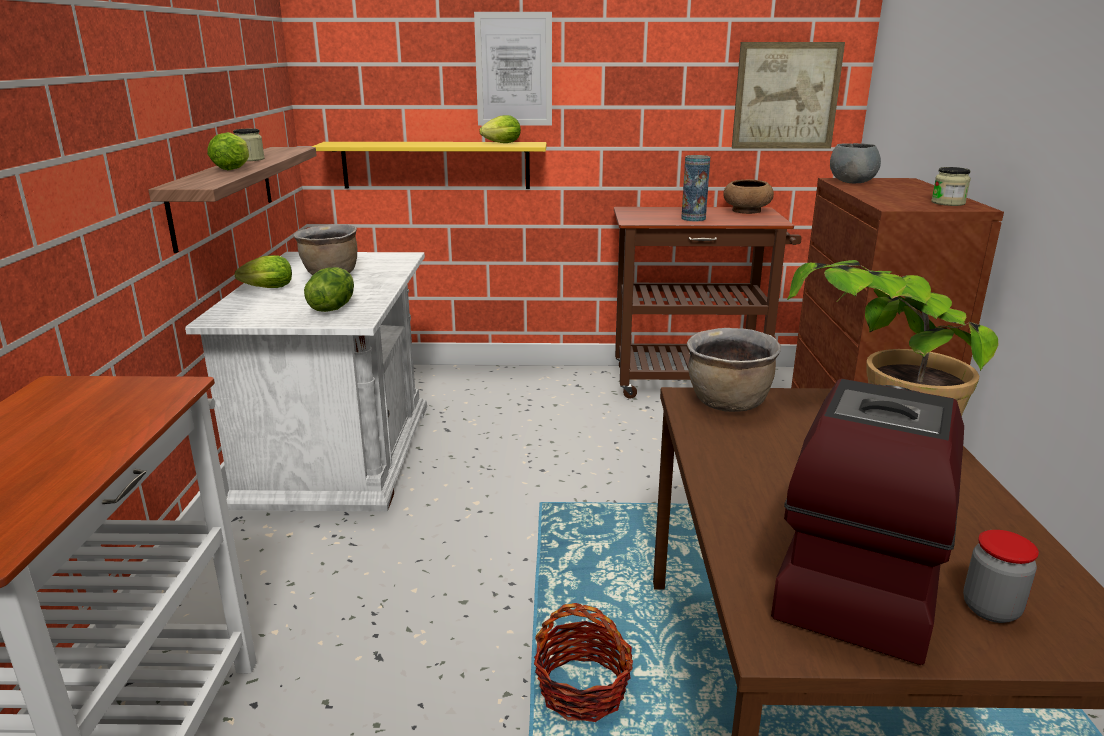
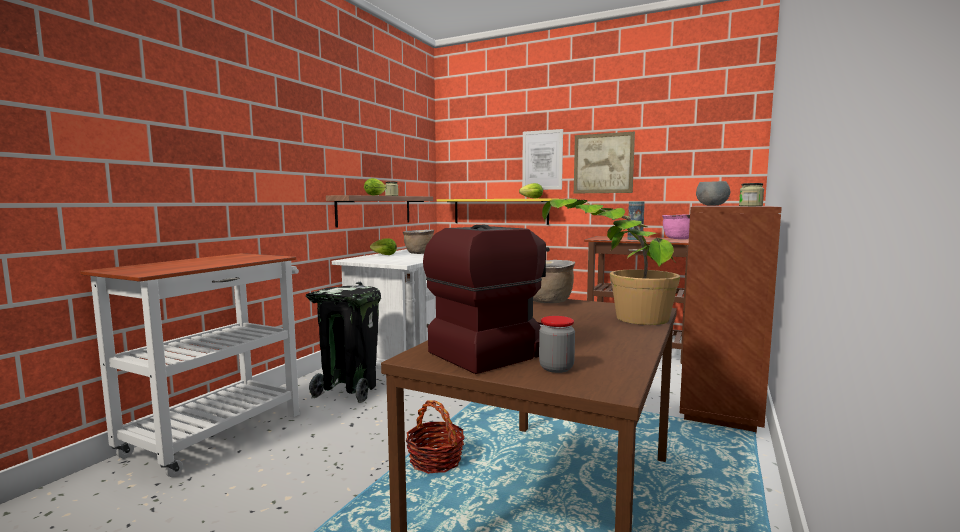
camera: 25 degrees right, 15 degrees down
(303, 576) = (349, 390): none -> black trash can
(332, 307) = (400, 260): lettuce -> none
(747, 211) = (678, 239): brown bowl -> pink cooking pot
(786, 96) = (707, 169): picture -> picture (603, 163)

